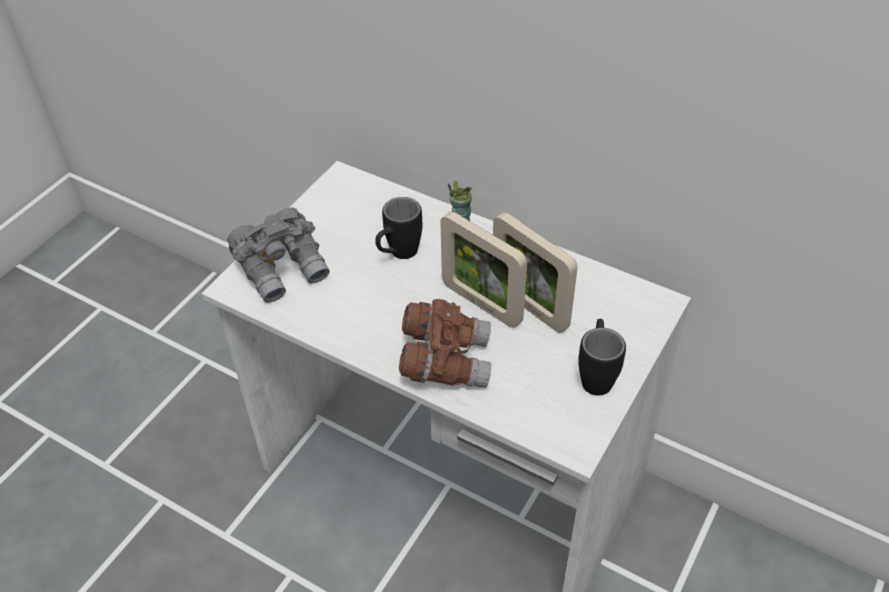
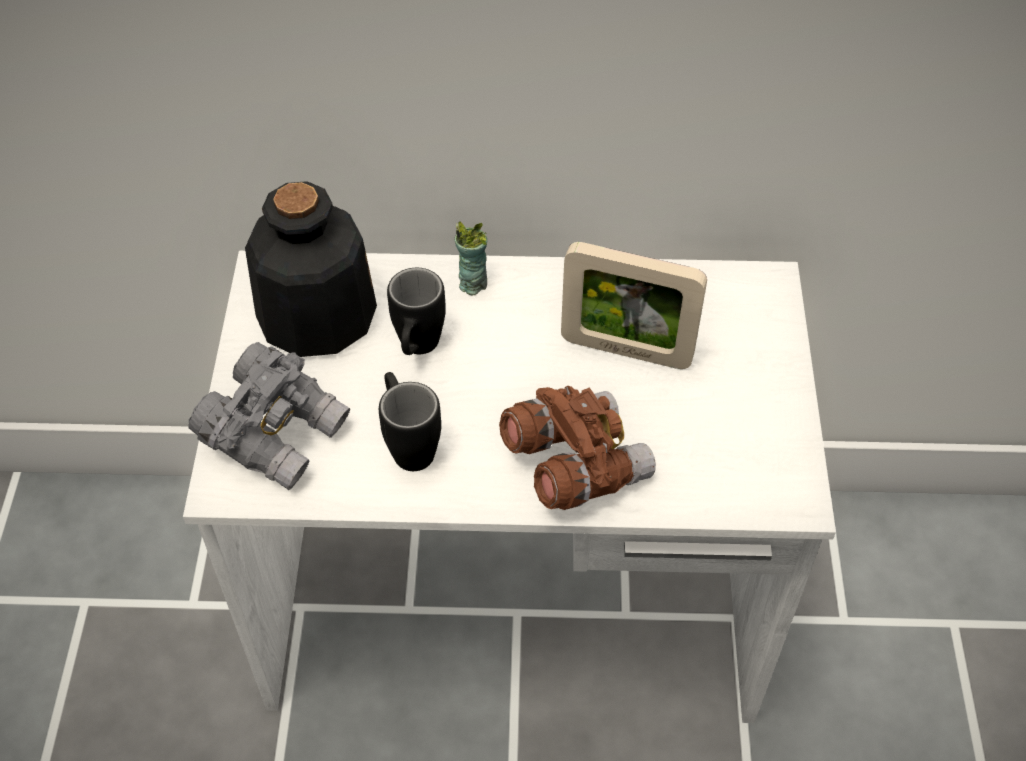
camera: 30 degrees left, 5 degrees up
(353, 212) = (315, 314): none -> bottle
(481, 304) = (566, 371): picture frame -> none
(596, 375) = (759, 403): black mug -> black mug (408, 443)

